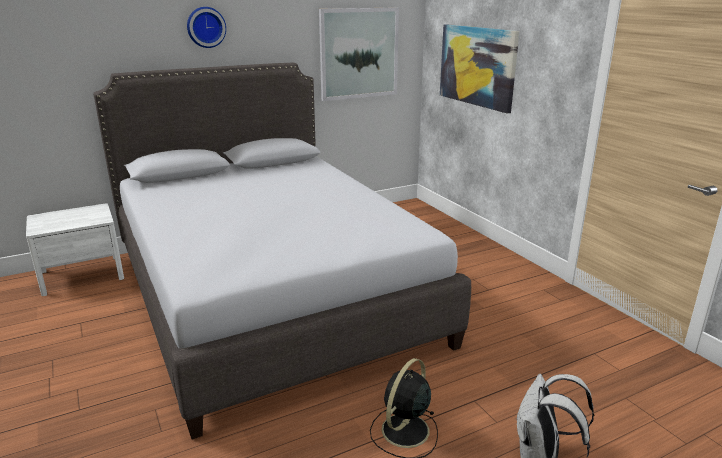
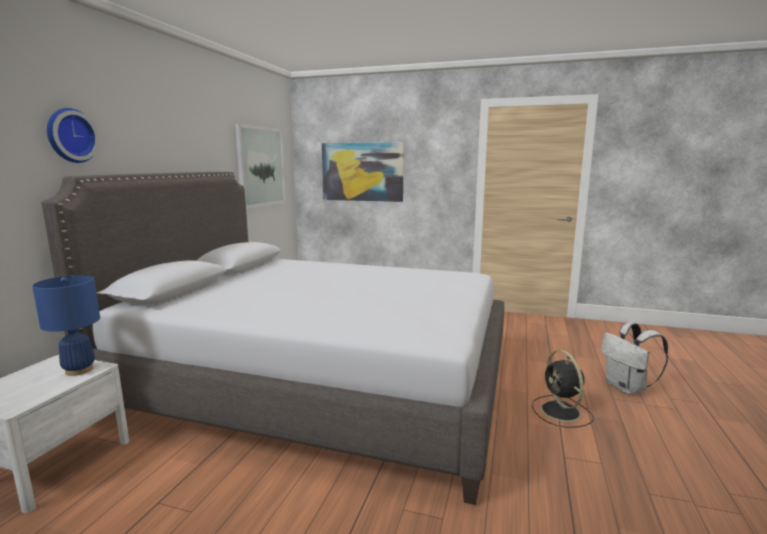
camera: 45 degrees left, 10 degrees down
(93, 218) = (79, 370): none -> blue table lamp
(206, 27) = (153, 130): wall clock -> wall clock (70, 135)

